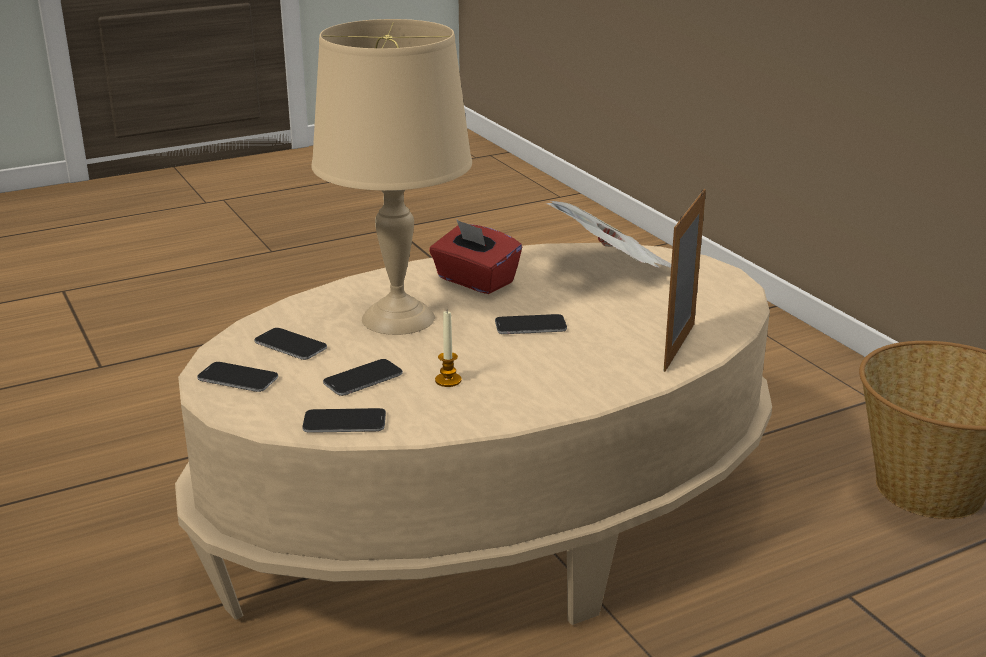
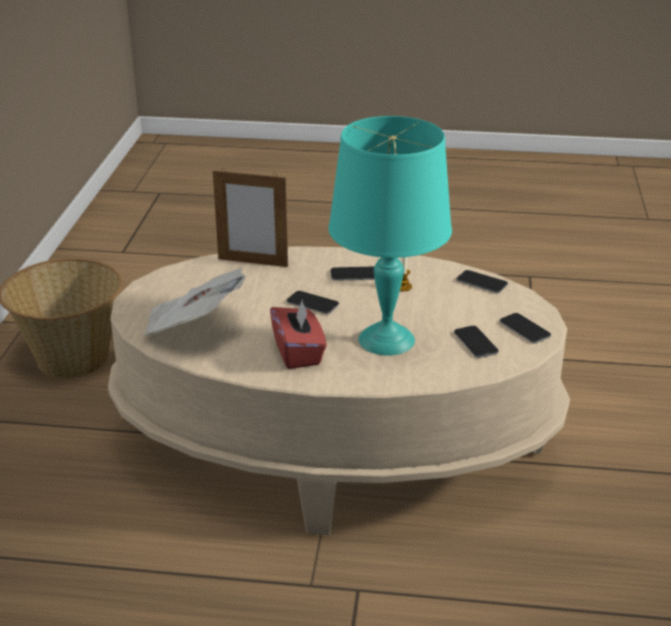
camera: 145 degrees left, 5 degrees up
(363, 379) = (450, 304): phone -> phone (354, 275)
(397, 318) = (387, 340): beige table lamp -> turquoise table lamp
(679, 347) = (253, 262): picture frame -> picture frame turned 45 degrees clockwise

